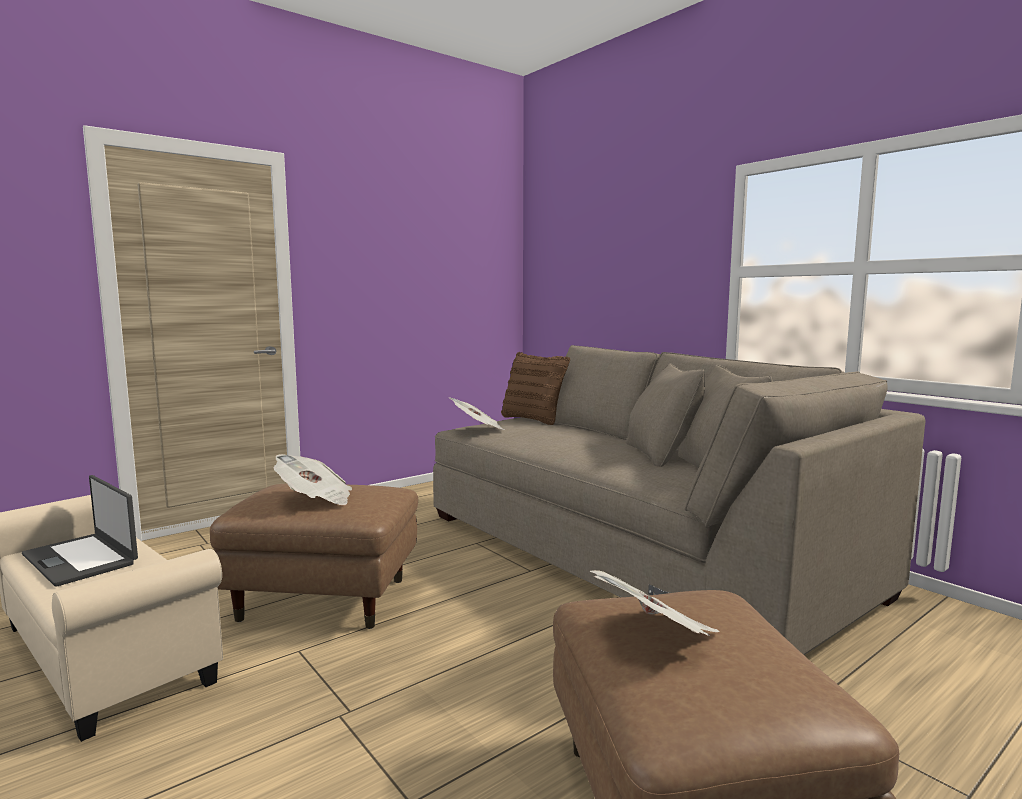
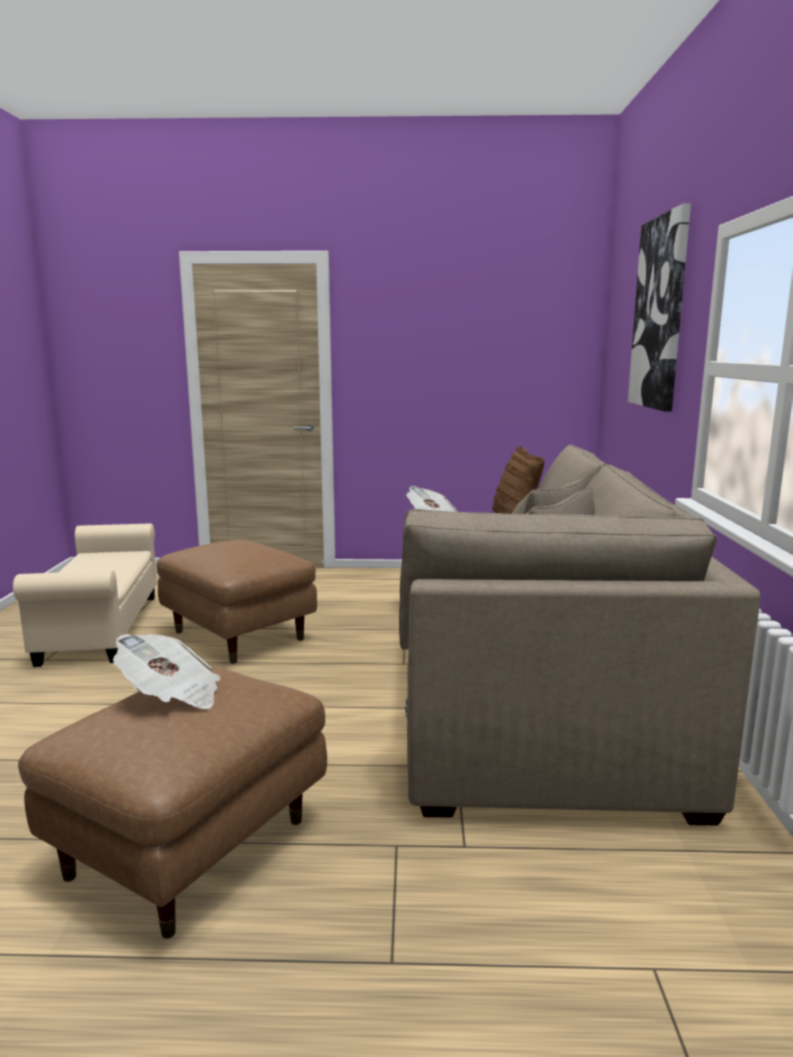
camera: 40 degrees right, 5 degrees up
(81, 559) = (100, 564): laptop -> none
(315, 499) = (224, 554): newspaper -> none
(638, 235) = (660, 313): none -> picture

